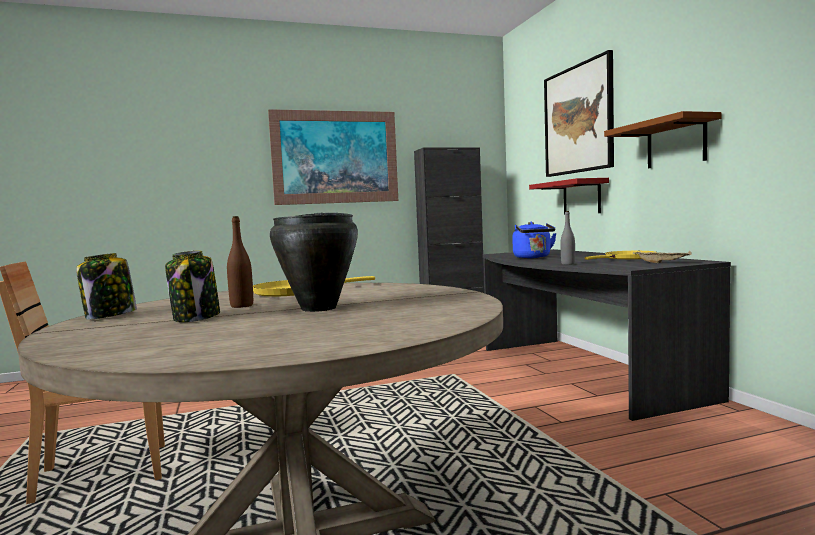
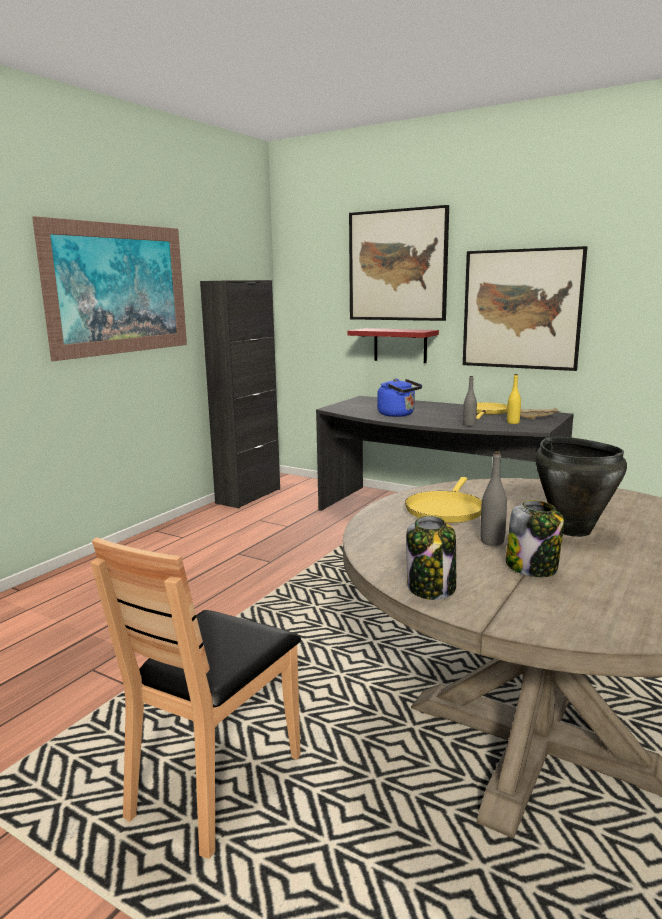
camera: 40 degrees left, 10 degrees up
(242, 306) = (492, 541): brown bottle -> grey bottle
(621, 264) = (513, 422): none -> yellow bottle
(676, 143) = (521, 309): brown shelf -> picture

